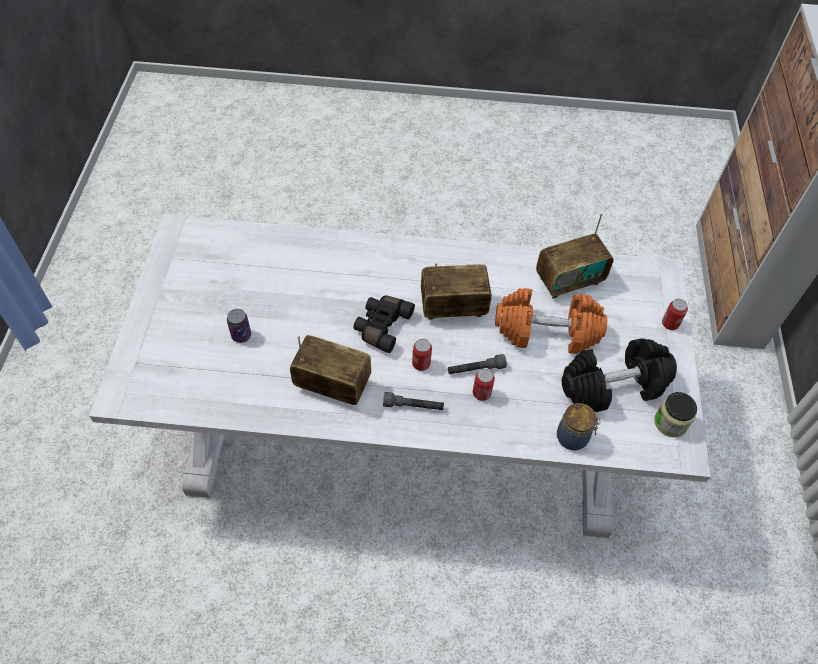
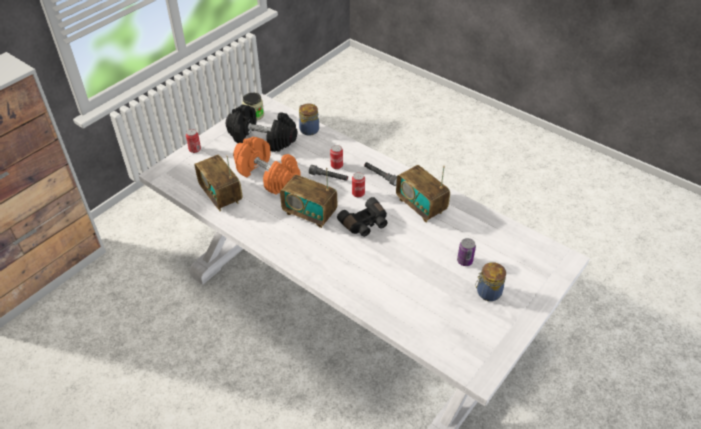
camera: 145 degrees left, 10 degrees down
(200, 310) = (487, 293): none -> jar
(569, 280) = (221, 195): radio -> radio turned 135 degrees counterclockwise

